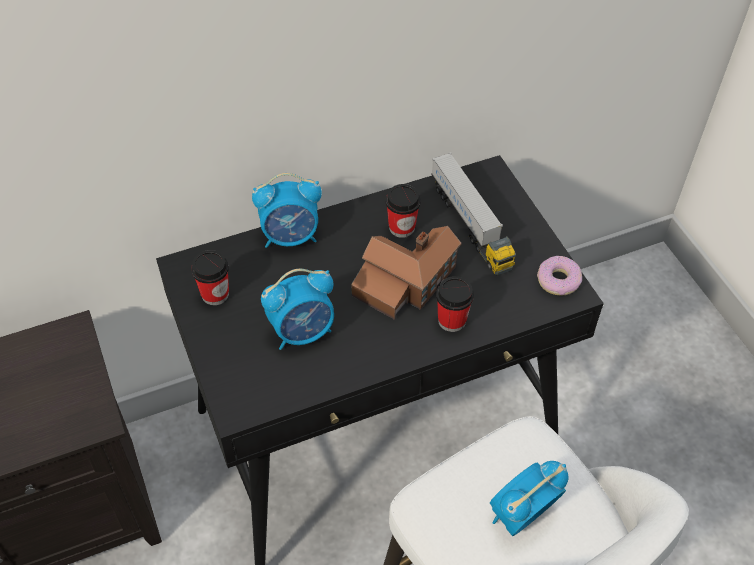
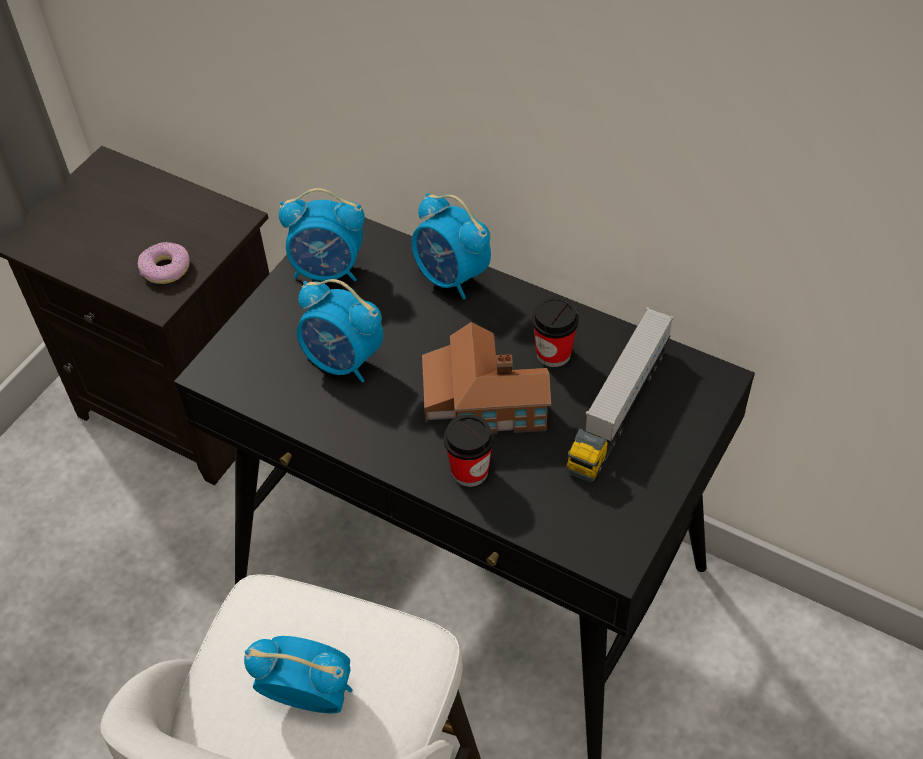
camera: 55 degrees right, 0 degrees up
(215, 294) = (328, 270): cup -> alarm clock
(558, 280) = (620, 535): donut -> donut (166, 269)

